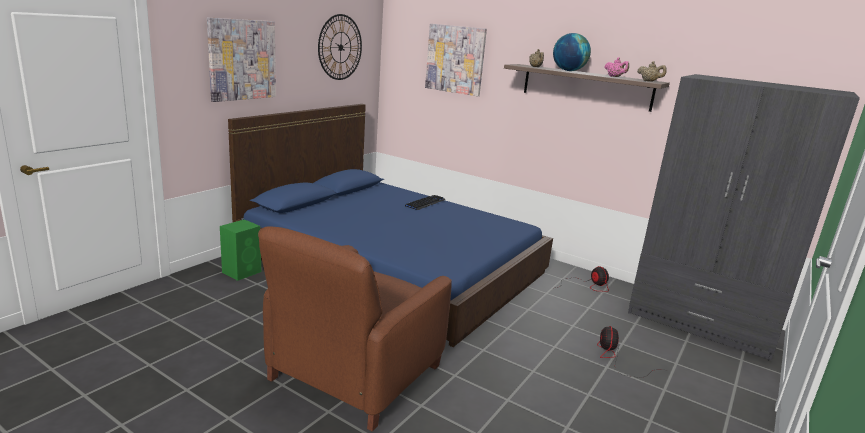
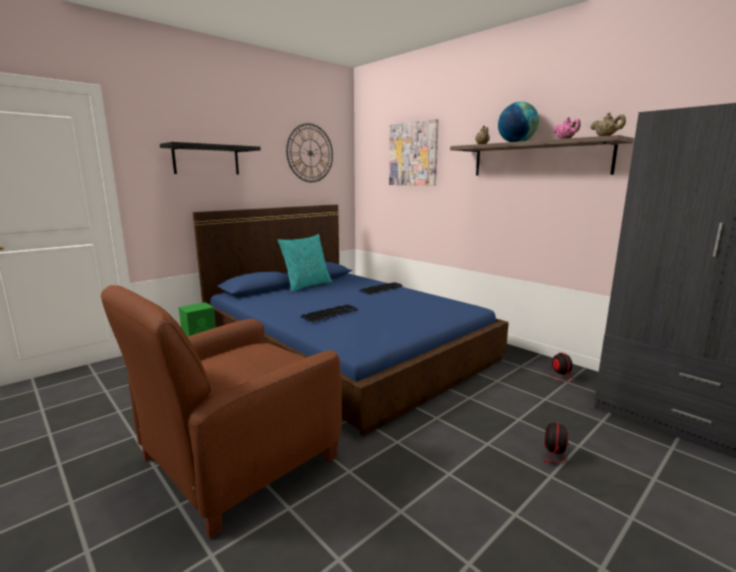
camera: 15 degrees right, 5 degrees down
(242, 59) = (206, 160): picture -> black shelf
(344, 198) = (306, 285): none -> turquoise pillow
(395, 234) = (330, 314): none -> keyboard

